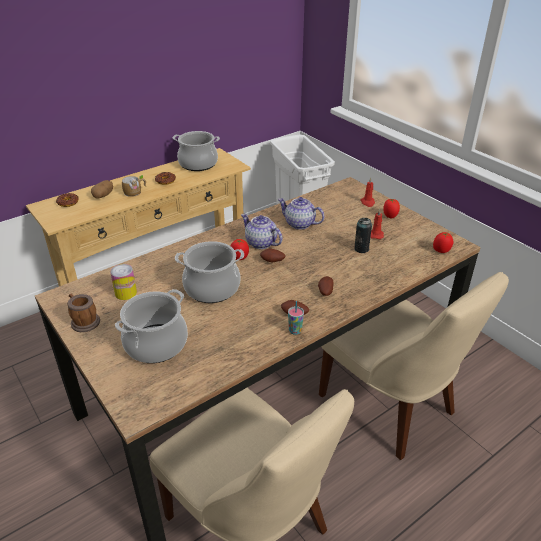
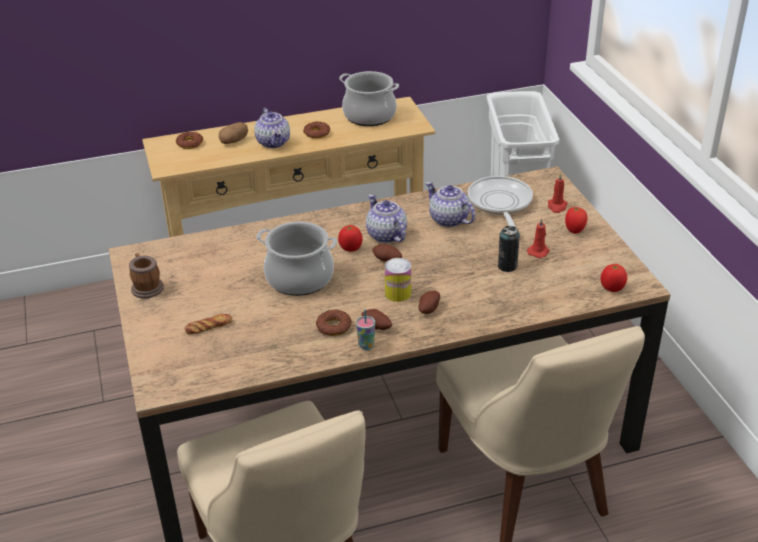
camera: 20 degrees right, 0 degrees up
(126, 293) = (203, 265): can -> can (398, 293)
(135, 192) = (274, 142): mug -> teapot
(156, 344) = (209, 327): cooking pot -> bread
(260, 321) = (333, 327): none -> donut
(329, 208) = (500, 205): none -> frying pan

